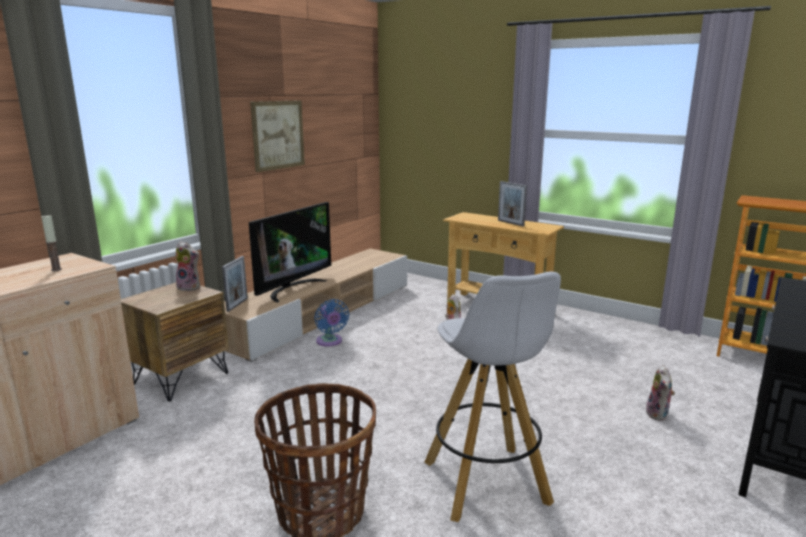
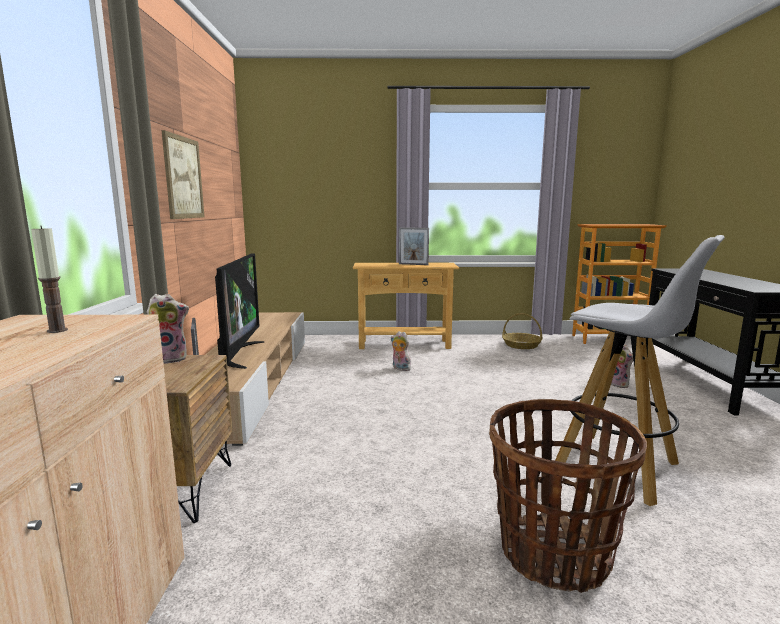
camera: 35 degrees left, 5 degrees down
(330, 342) = (303, 404): blue fan -> none
(626, 338) = (521, 345): none -> basket

